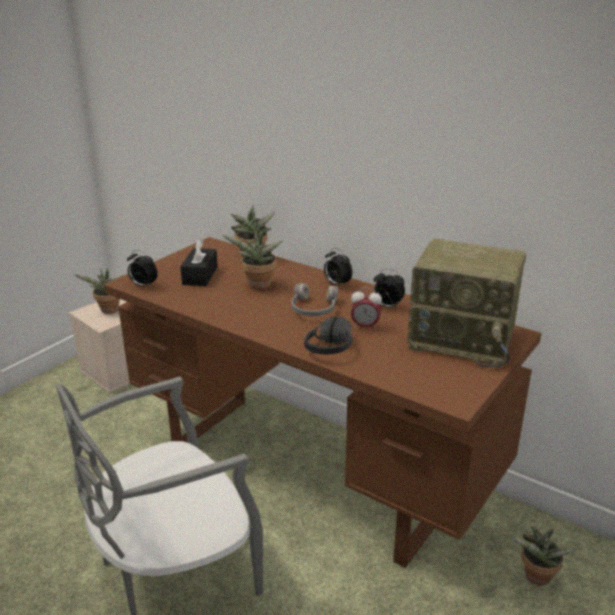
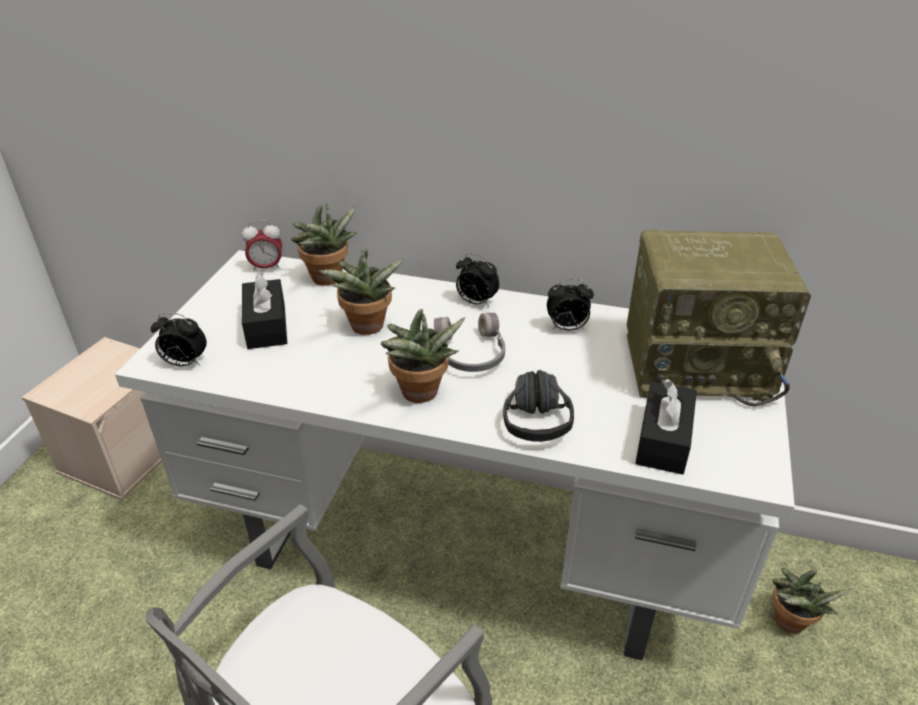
camera: 20 degrees left, 10 degrees up
(108, 311) = (88, 382): potted plant -> potted plant (420, 395)
(310, 470) = (461, 549): brown desk -> white desk
(365, 327) = (560, 371): alarm clock -> alarm clock (267, 268)
(406, 372) = (663, 440): none -> black tissue box

